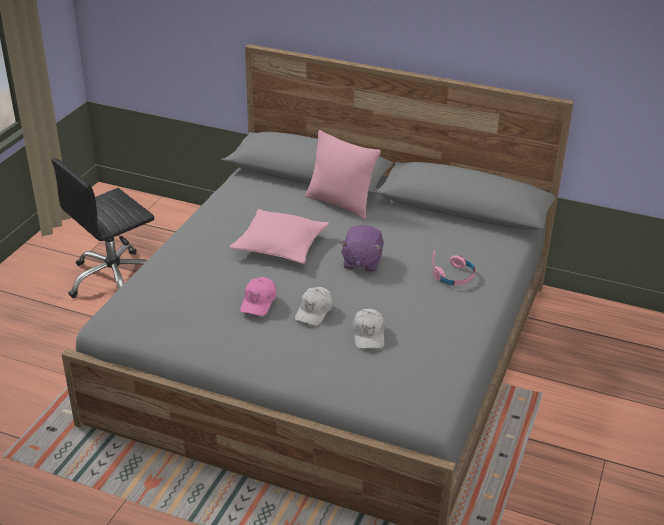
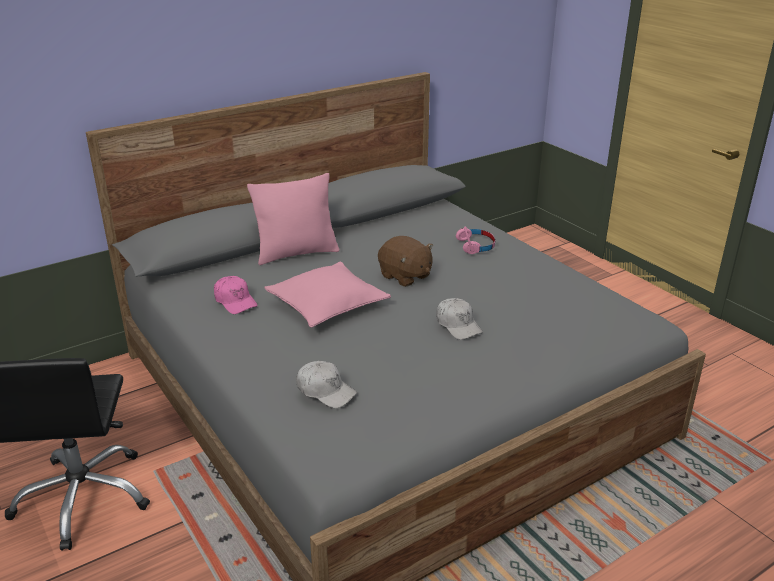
camera: 55 degrees left, 5 degrees down
(258, 302) = (415, 347): pink cap -> pink cap (235, 301)
(361, 262) = (405, 276): purple plush toy -> brown plush toy
(369, 335) = (521, 311): white cap -> white cap (325, 391)

